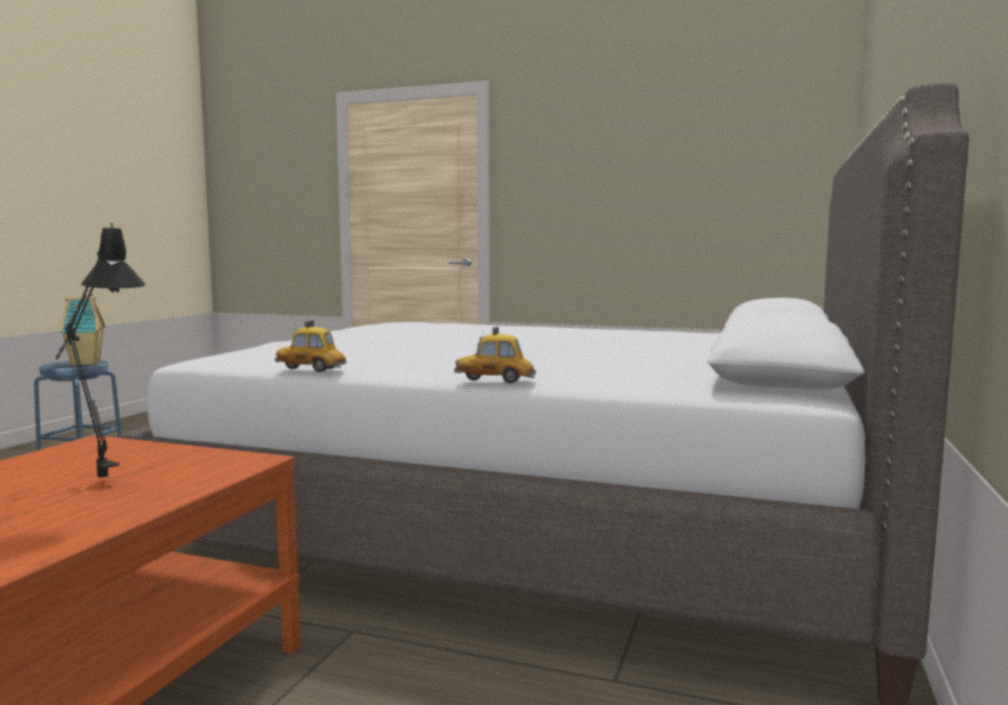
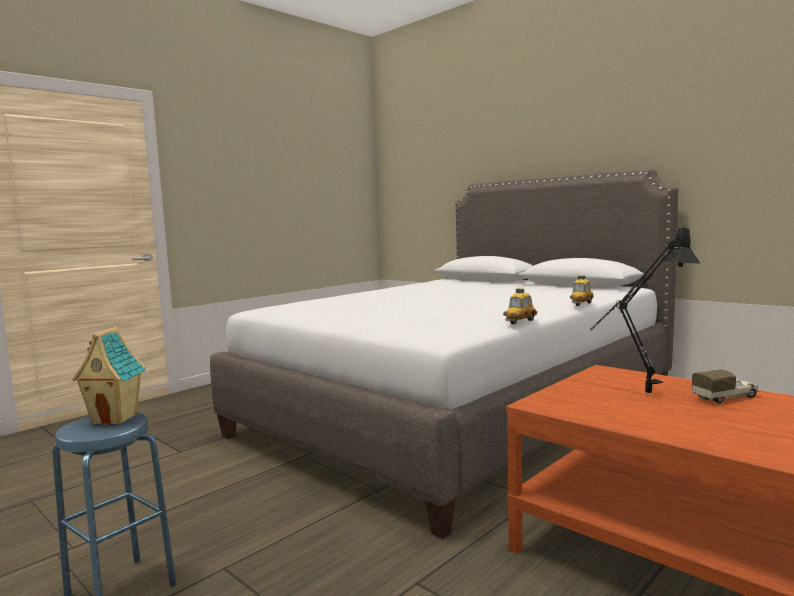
camera: 65 degrees left, 0 degrees up
(62, 517) = (726, 397): none -> toy truck

